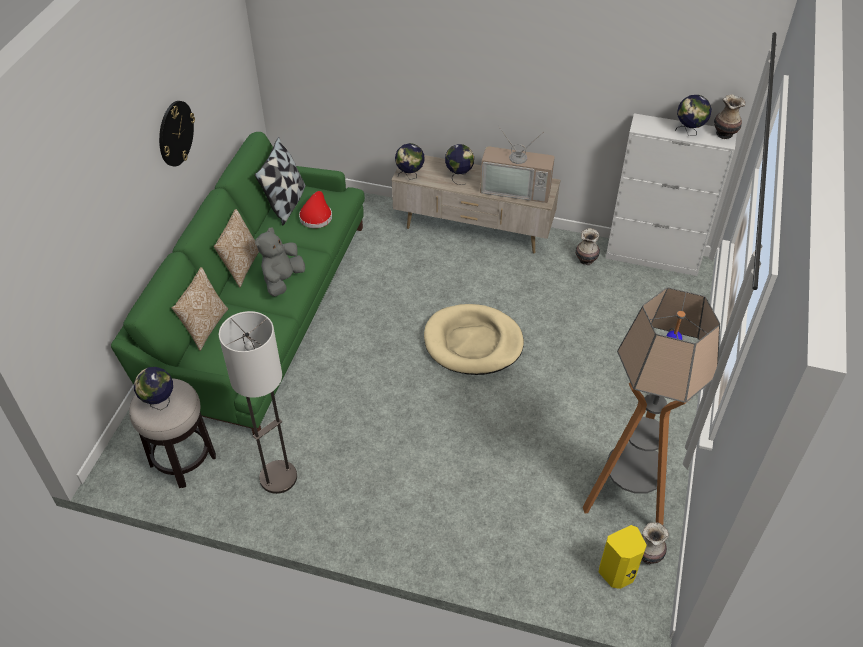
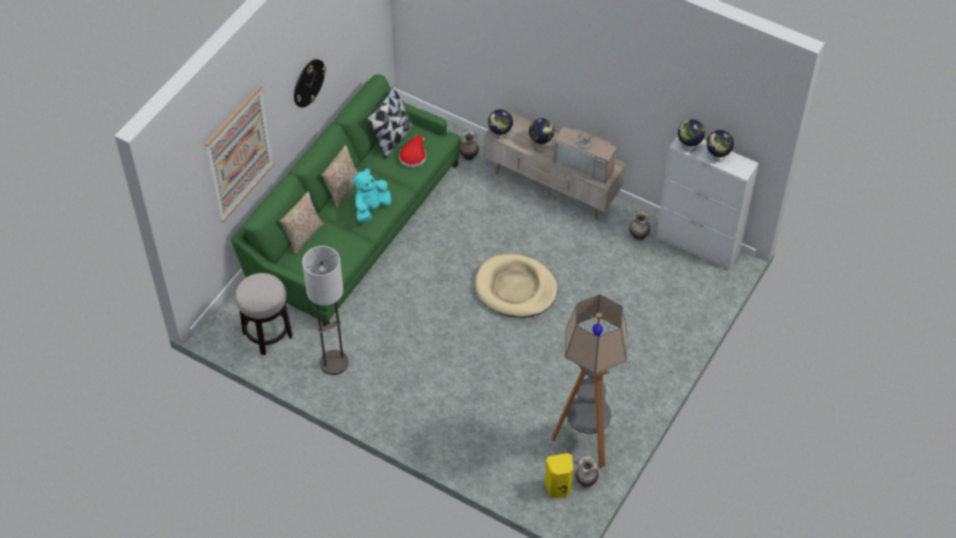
camera: 15 degrees right, 5 degrees up
(99, 223) = (239, 154): none -> picture
(159, 403) = (257, 291): globe -> globe (689, 146)
(282, 280) = (371, 208): grey plush toy -> turquoise plush toy
(724, 134) = (746, 164): vase -> vase (469, 155)

